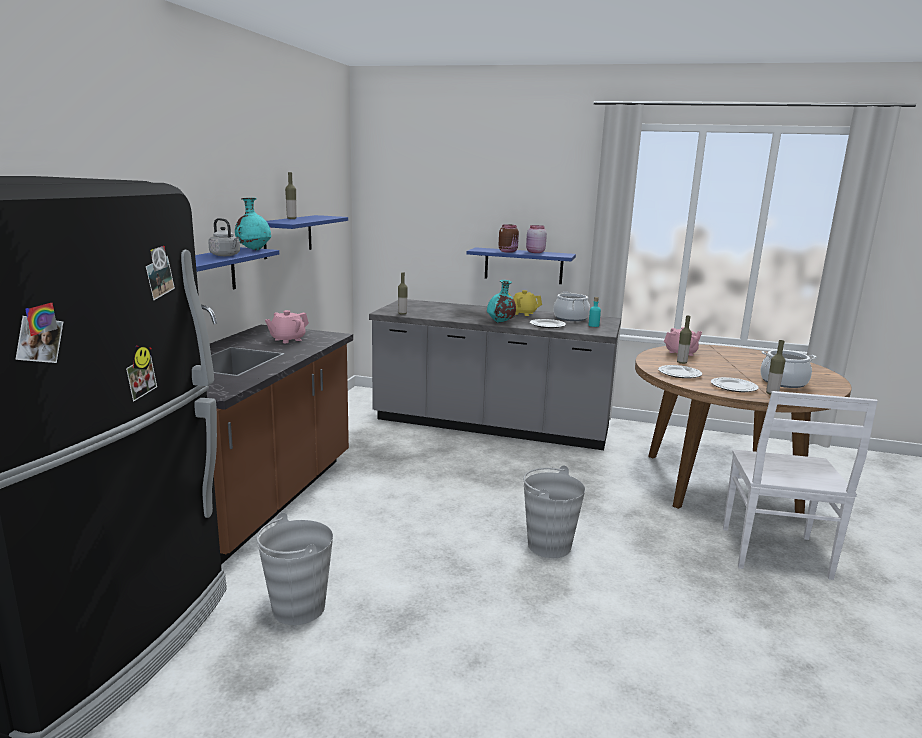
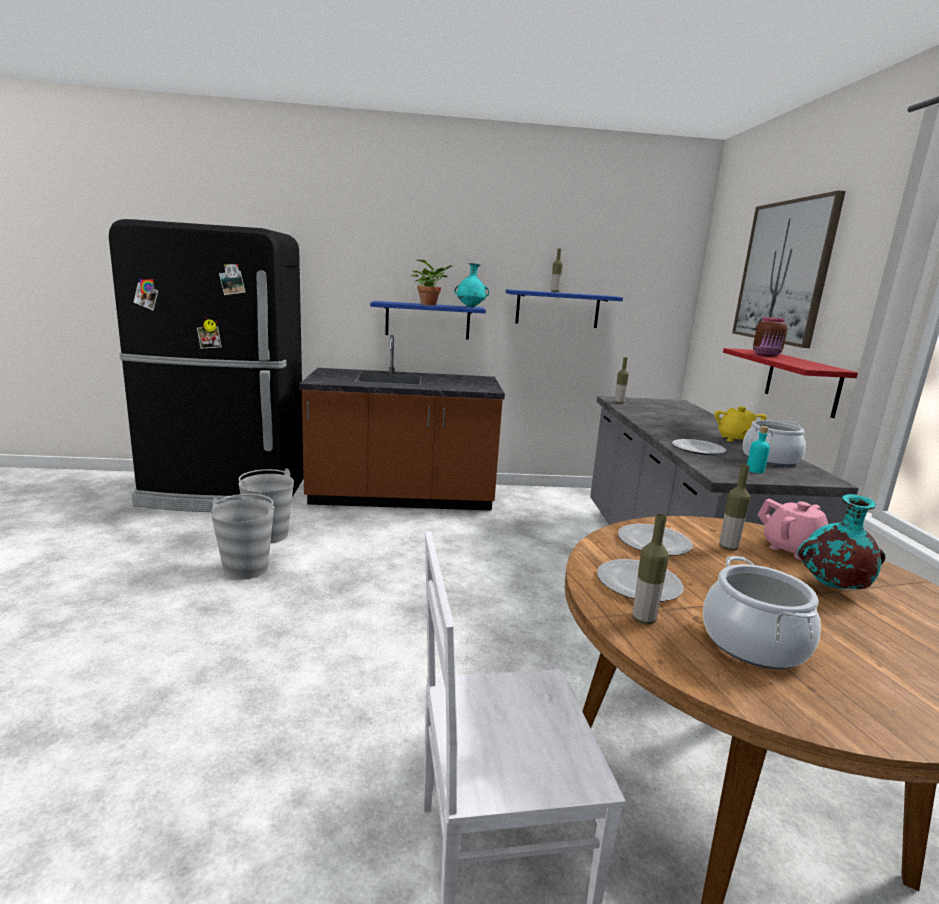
camera: 70 degrees right, 0 degrees up
(226, 255) = (430, 305): grey kettle -> potted plant
(287, 340) = (458, 383): pink teapot -> none
(479, 189) = (784, 272): none -> picture
(500, 322) = (662, 431): turquoise vase -> turquoise vase (831, 587)
(523, 265) = (802, 382): blue shelf -> red shelf
(535, 252) = (800, 361): pink jar -> none
(548, 545) = (403, 631): grey bucket -> grey bucket (246, 568)

